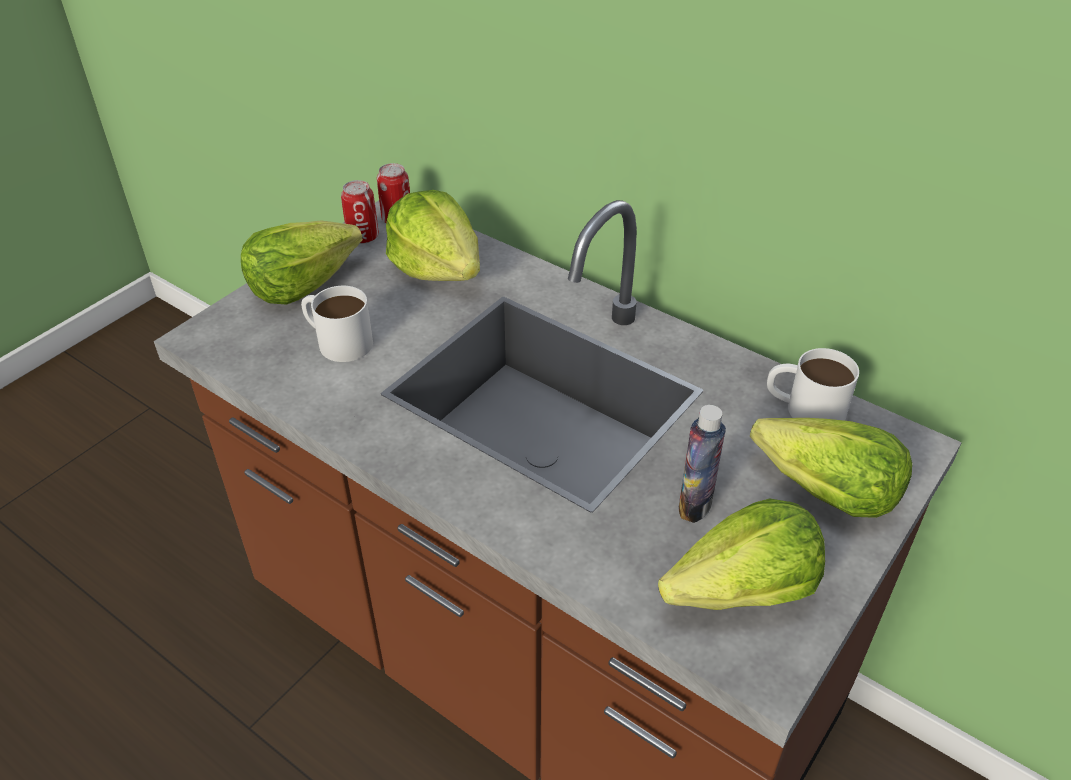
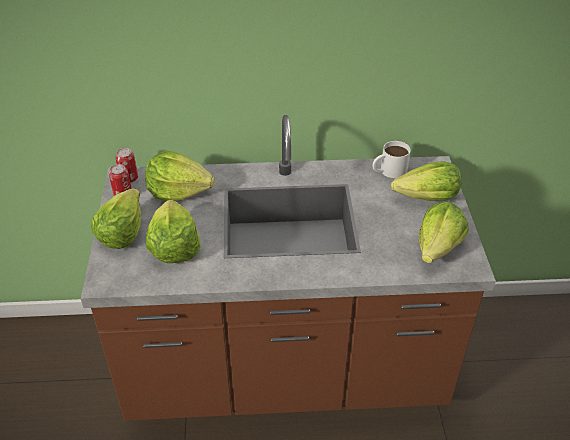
camera: 40 degrees left, 0 degrees up
(337, 340) = (174, 247): white mug -> lettuce
(695, 504) = (391, 228): bottle -> none

